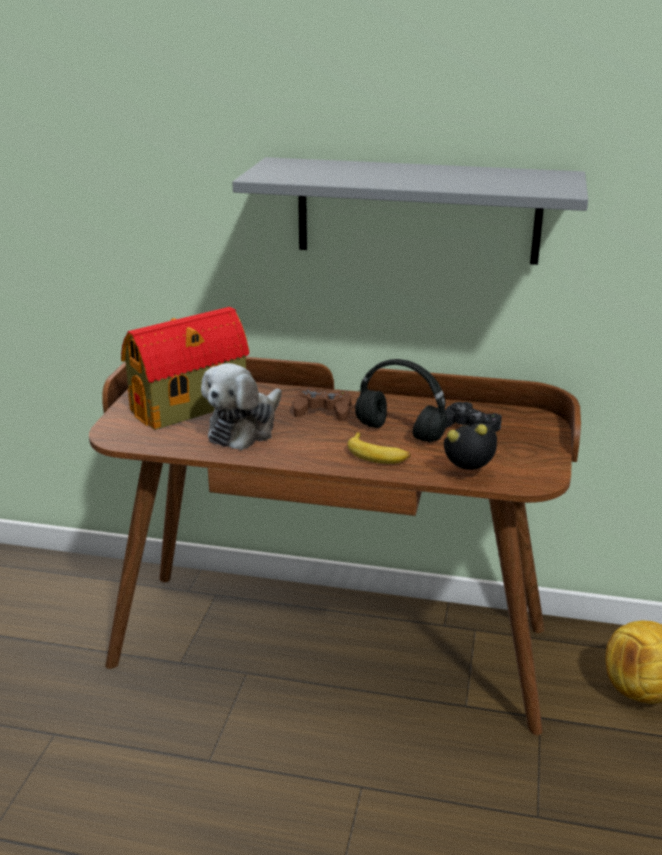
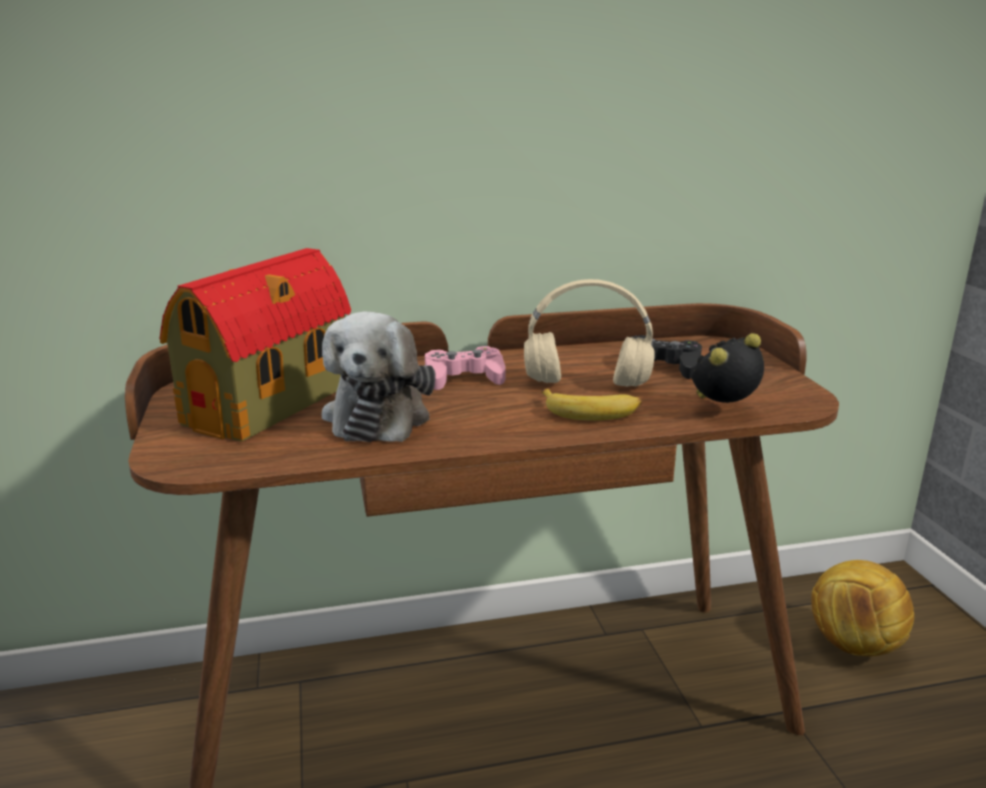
camera: 25 degrees left, 5 degrees down
(323, 411) = (464, 378): brown game controller -> pink game controller
(398, 432) = (584, 384): black headphones -> beige headphones
(418, 211) = (546, 93): grey shelf -> none

